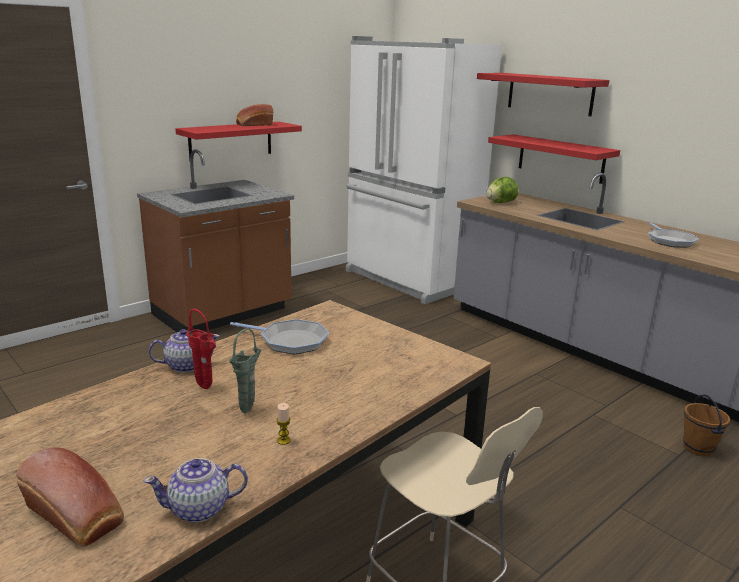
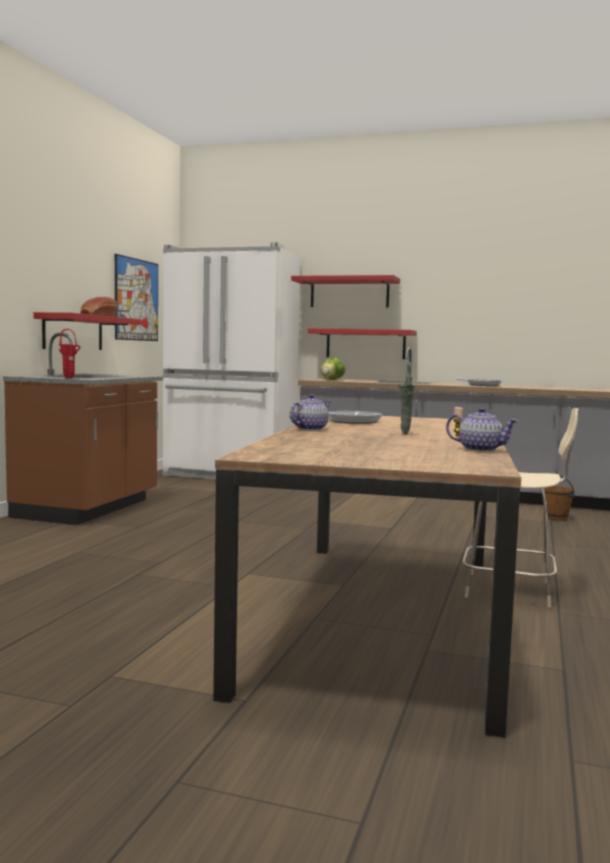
camera: 30 degrees left, 15 degrees down
(76, 516) = (420, 455): bread -> none
(200, 509) = (479, 449): teapot -> teapot turned 105 degrees counterclockwise
(206, 388) = (353, 432): red vase -> red vase (70, 378)
(323, 96) = (136, 300): none -> picture

